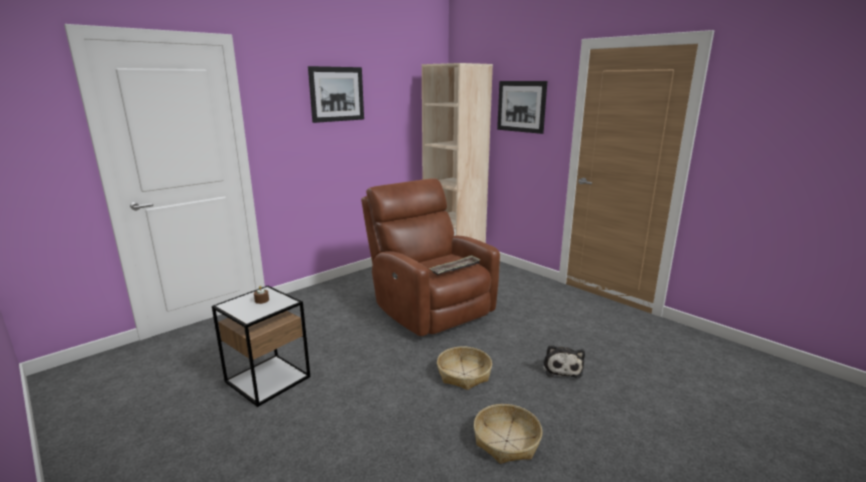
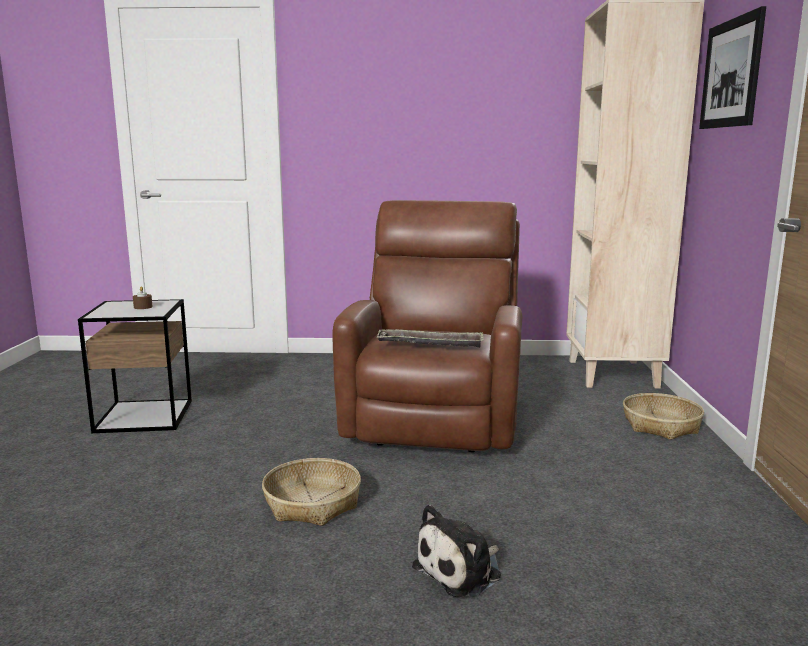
camera: 45 degrees right, 5 degrees down
(337, 94) = (422, 71): picture -> none
(506, 441) = (188, 599): basket -> basket (660, 425)

